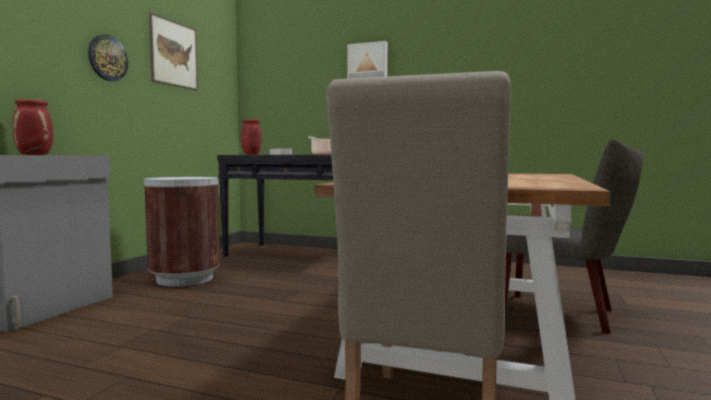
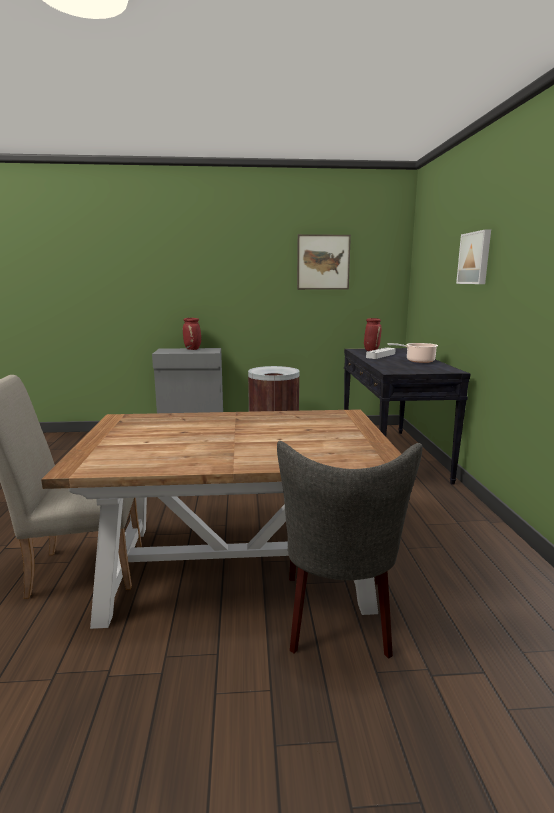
camera: 65 degrees right, 10 degrees up
(107, 58) = (257, 279): wall clock -> none

